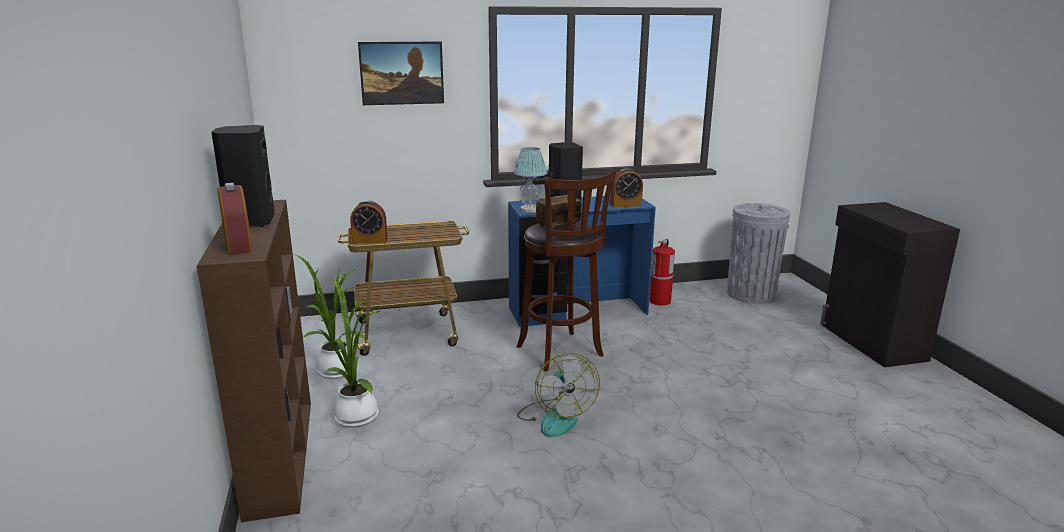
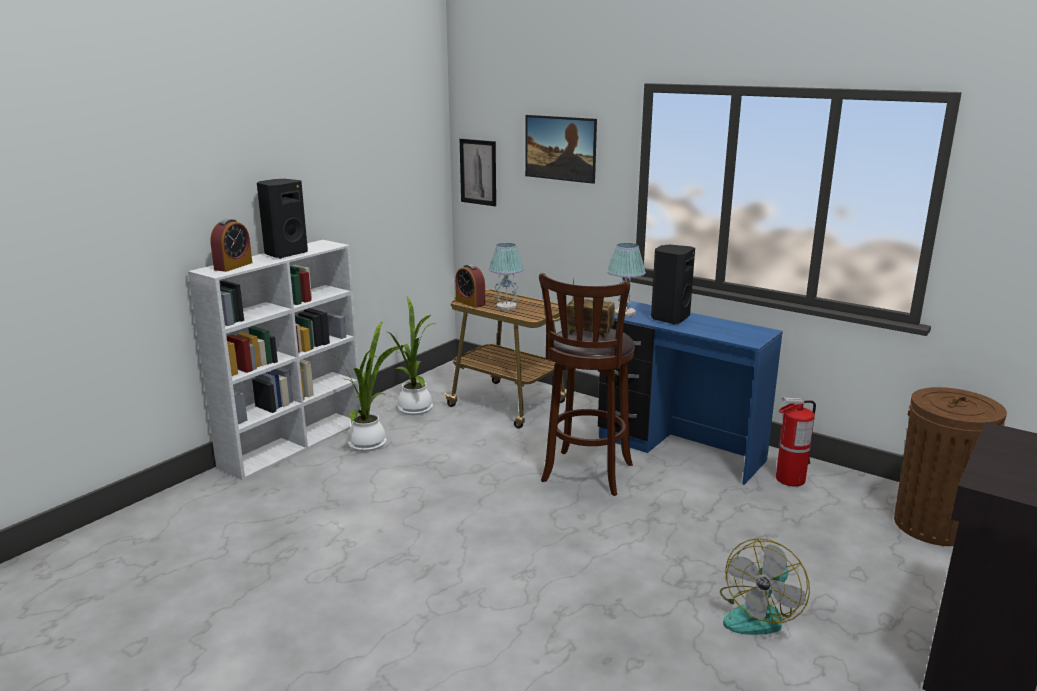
camera: 50 degrees right, 0 degrees up
(280, 454) = (294, 443): brown bookcase -> white bookcase
(296, 108) = (478, 172): none -> picture
(407, 235) = (506, 307): none -> table lamp
(555, 417) = (473, 517): fan -> fan (759, 614)
(625, 205) = (731, 337): alarm clock -> none
(751, 294) = (933, 525): grey trash can -> brown trash can

